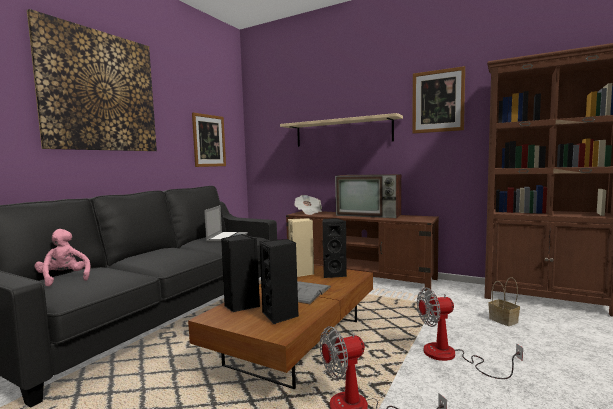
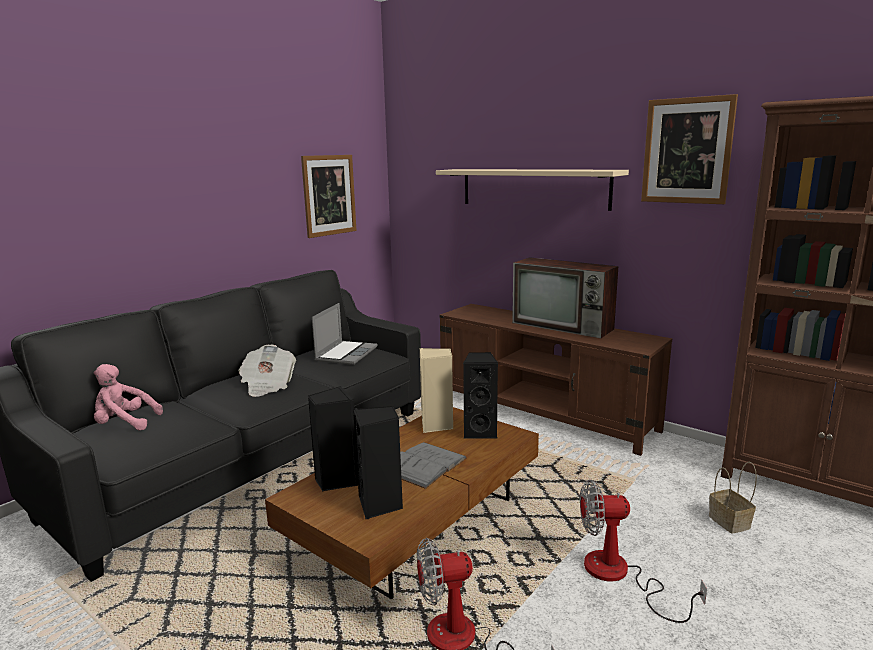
camera: 10 degrees right, 10 degrees up
(64, 279) = (124, 424): pink plush toy -> pink plush toy turned 60 degrees counterclockwise
(100, 91) = (163, 148): picture -> none
(308, 212) = (475, 311): newspaper -> newspaper (268, 385)

